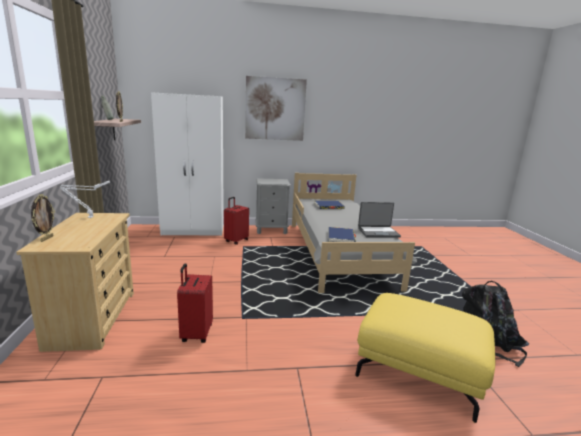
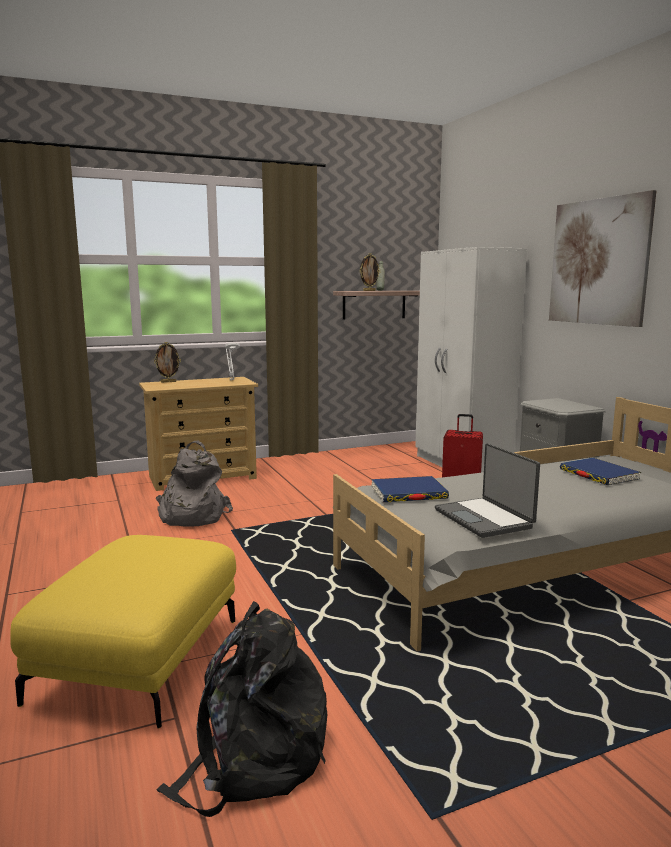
camera: 75 degrees right, 5 degrees down
(196, 333) = (191, 516): red suitcase -> grey backpack

